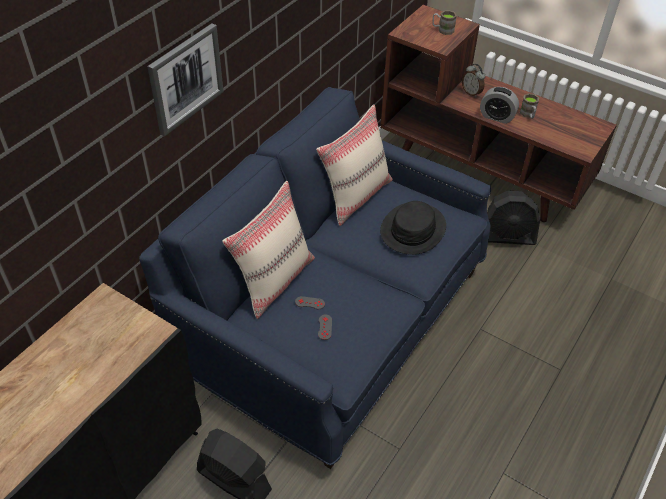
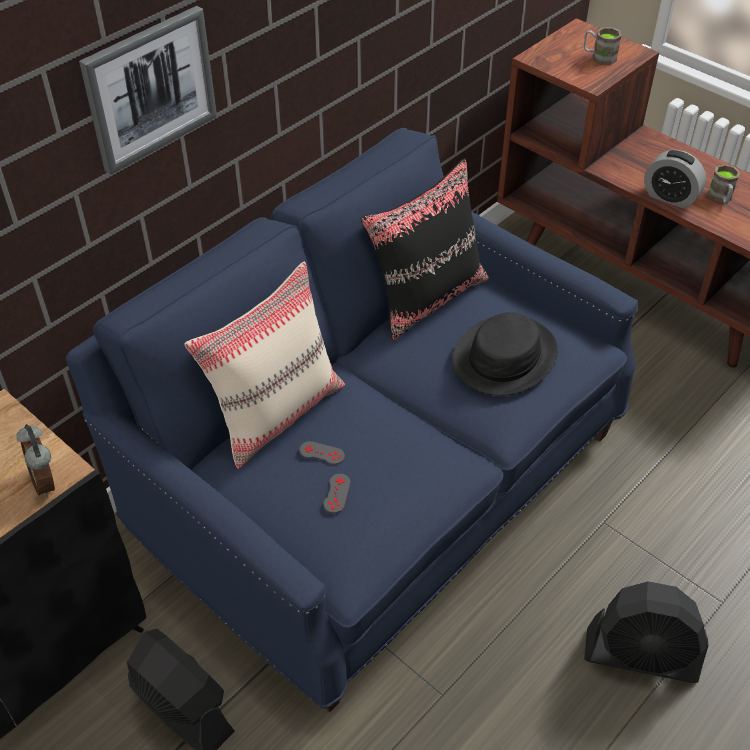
camera: 10 degrees right, 0 degrees up
(355, 196) = (427, 297): beige pillow -> black pillow
(471, 93) = (637, 158): alarm clock -> alarm clock (46, 482)
(506, 236) = (668, 384): black fan -> black fan (641, 656)

